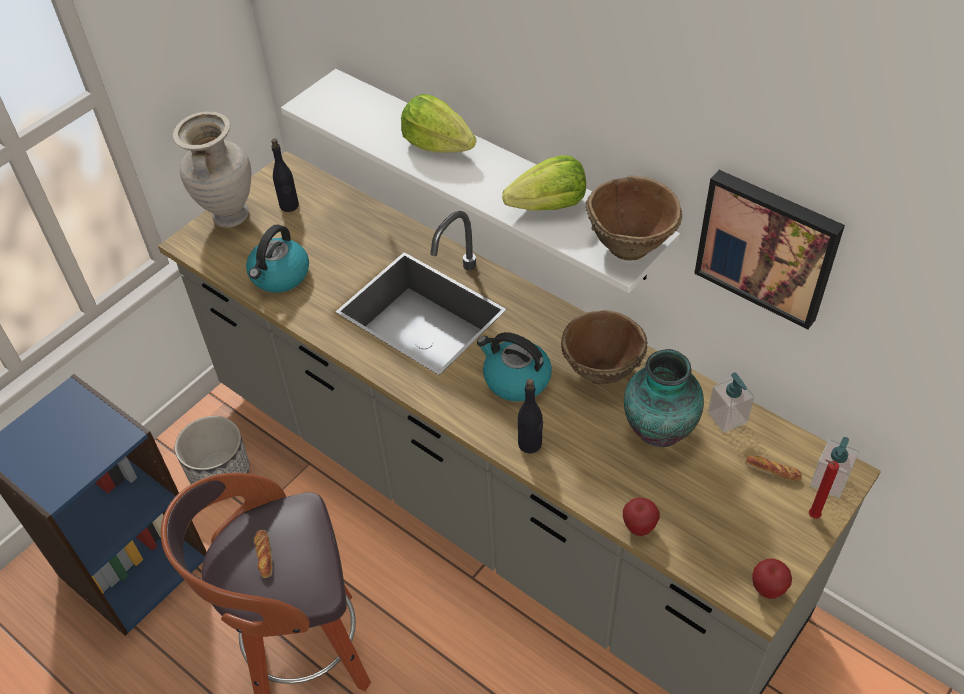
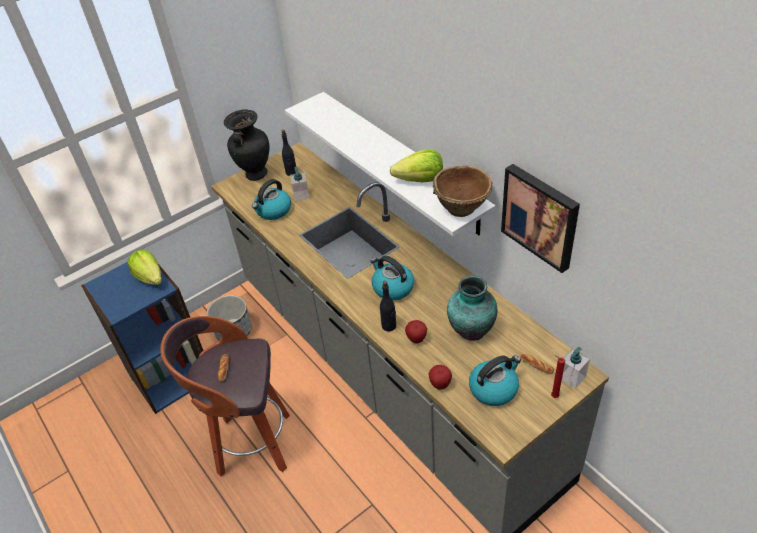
camera: 15 degrees right, 5 degrees down
(229, 216) = (255, 174): beige vase -> black vase
(438, 145) = (367, 139): lettuce -> lettuce (150, 277)
(601, 369) = (446, 289): brown bowl -> none
(721, 519) = (494, 388): none -> kettle
(727, 417) = (517, 329): soap dispenser -> soap dispenser (301, 195)
(767, 589) = (510, 435): apple -> apple (416, 339)

